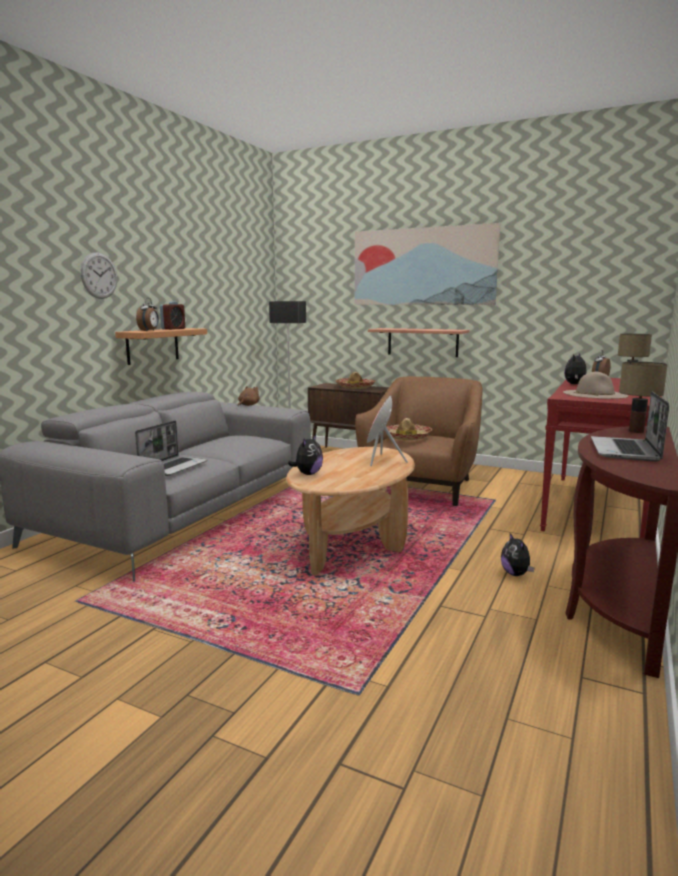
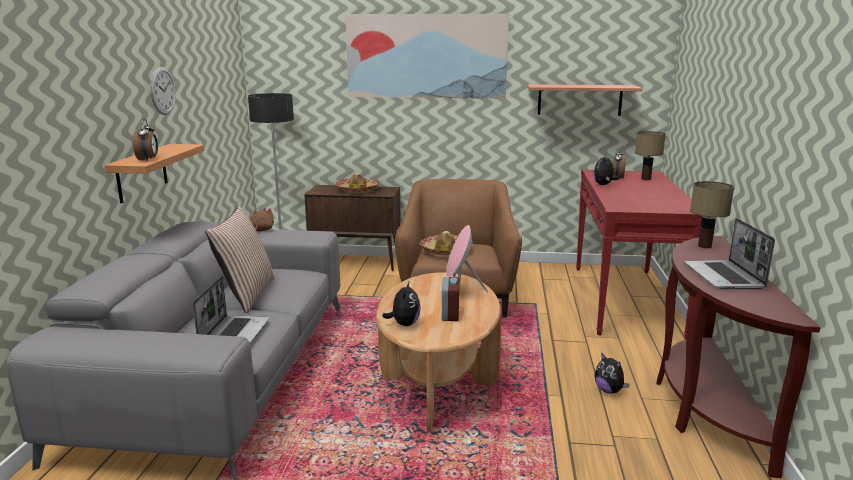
camera: 20 degrees left, 5 degrees up
(99, 275) = (81, 96): wall clock -> wall clock (162, 91)
(173, 329) = (165, 149): alarm clock -> alarm clock (450, 314)
(208, 447) = (246, 294): none -> pillow
(422, 342) = (428, 137): shelf -> shelf (579, 100)
(594, 394) = (637, 200): beige hat -> none

